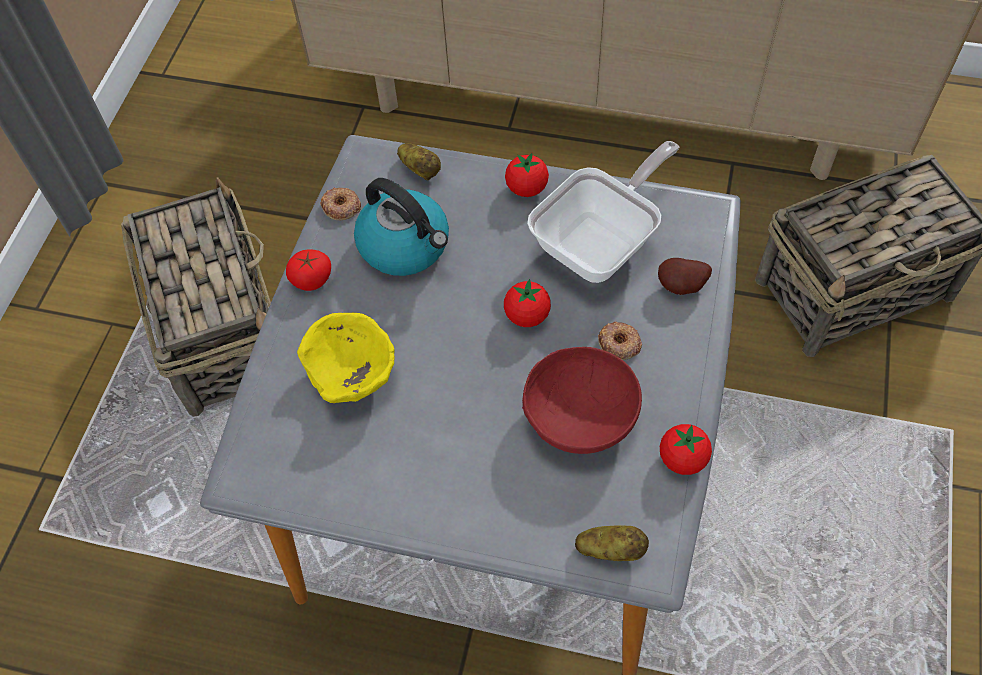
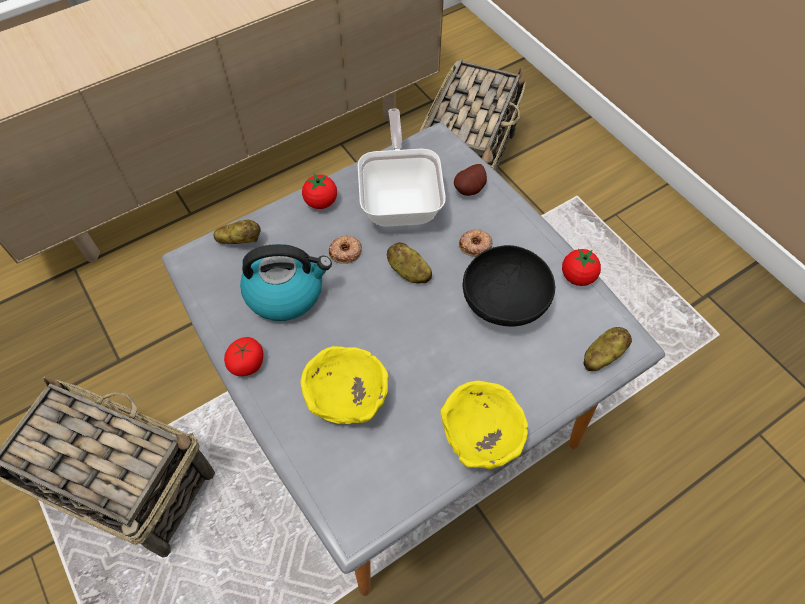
camera: 50 degrees left, 0 degrees up
(341, 207) = (212, 303): donut -> donut (345, 252)
(416, 510) = (482, 437): none -> yellow bowl
(527, 315) = (408, 272): tomato -> potato
(579, 419) = (504, 302): red bowl -> black bowl

